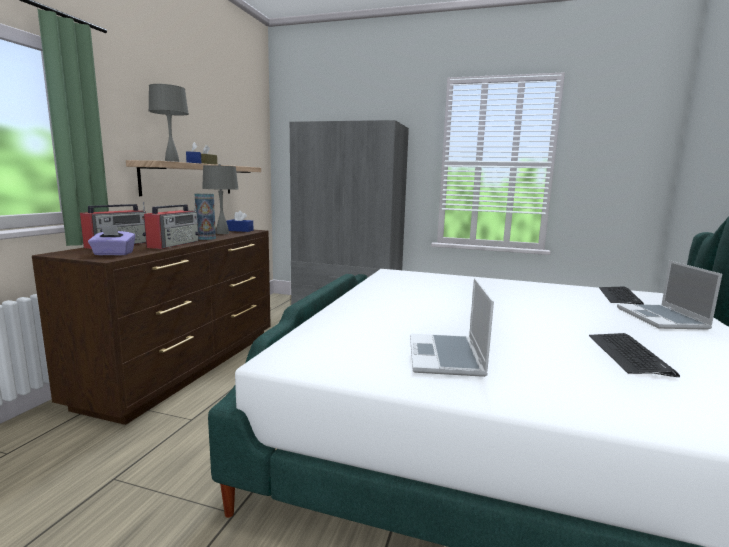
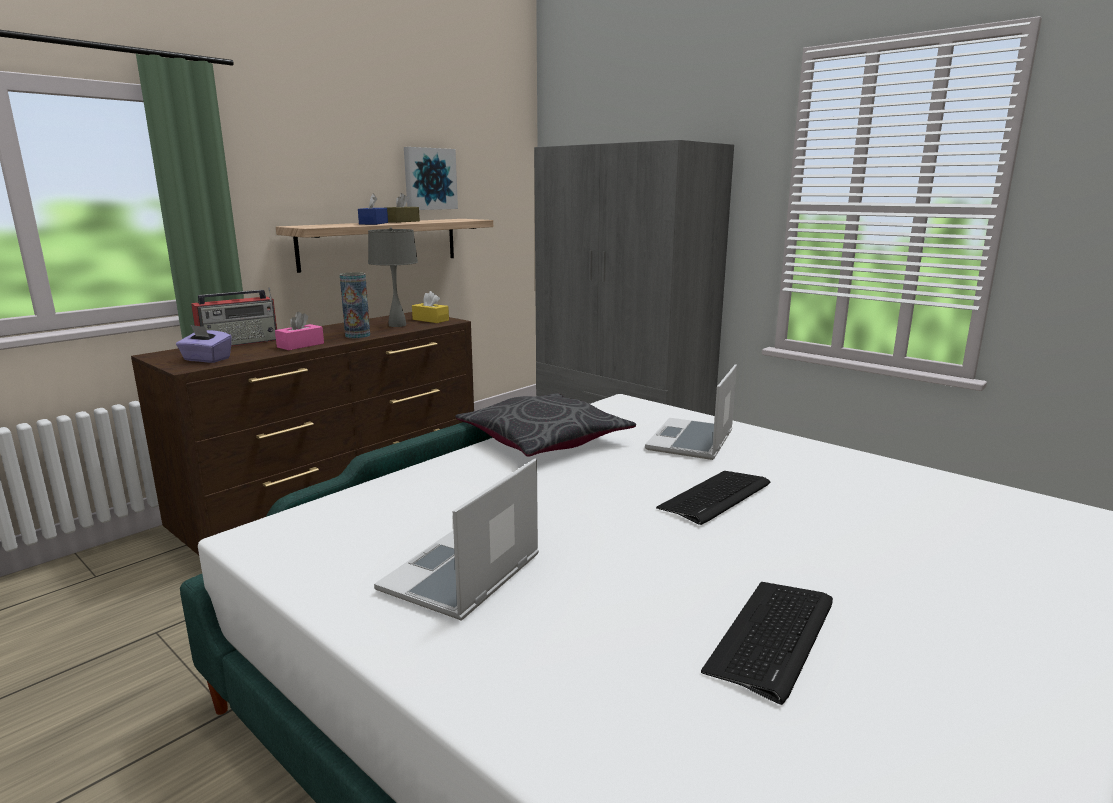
camera: 25 degrees right, 5 degrees up
(172, 161) = (332, 225): grey table lamp -> none
(174, 244) = (300, 345): radio -> pink tissue box
(216, 138) = (429, 179): none -> picture
(240, 230) = (430, 320): blue tissue box -> yellow tissue box
(378, 292) = (544, 440): none -> grey pillow
(620, 296) = (989, 508): keyboard -> keyboard (715, 497)
(662, 319) = (995, 575): laptop -> laptop (691, 441)

